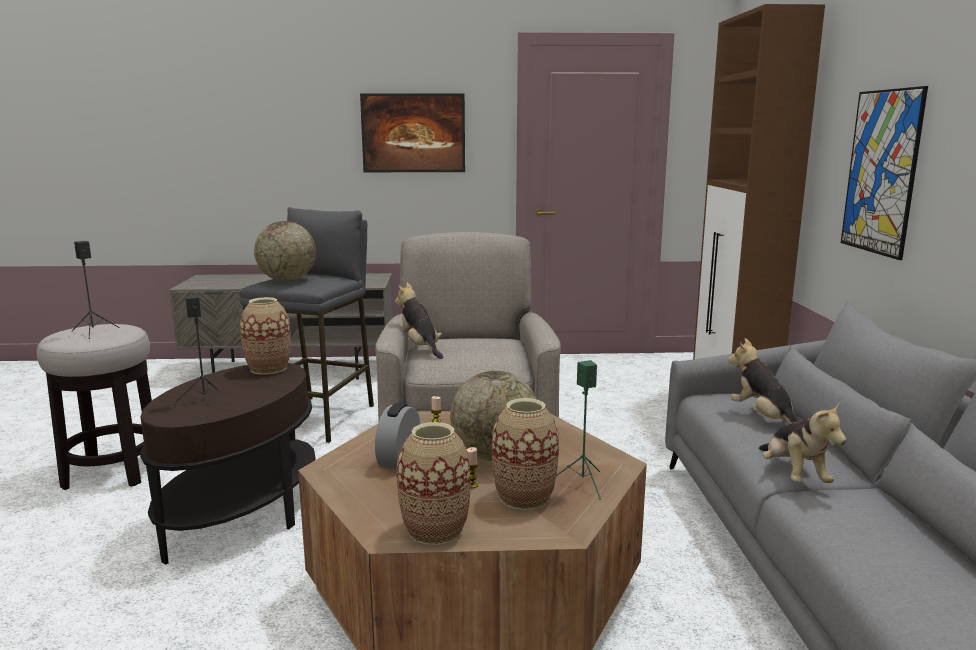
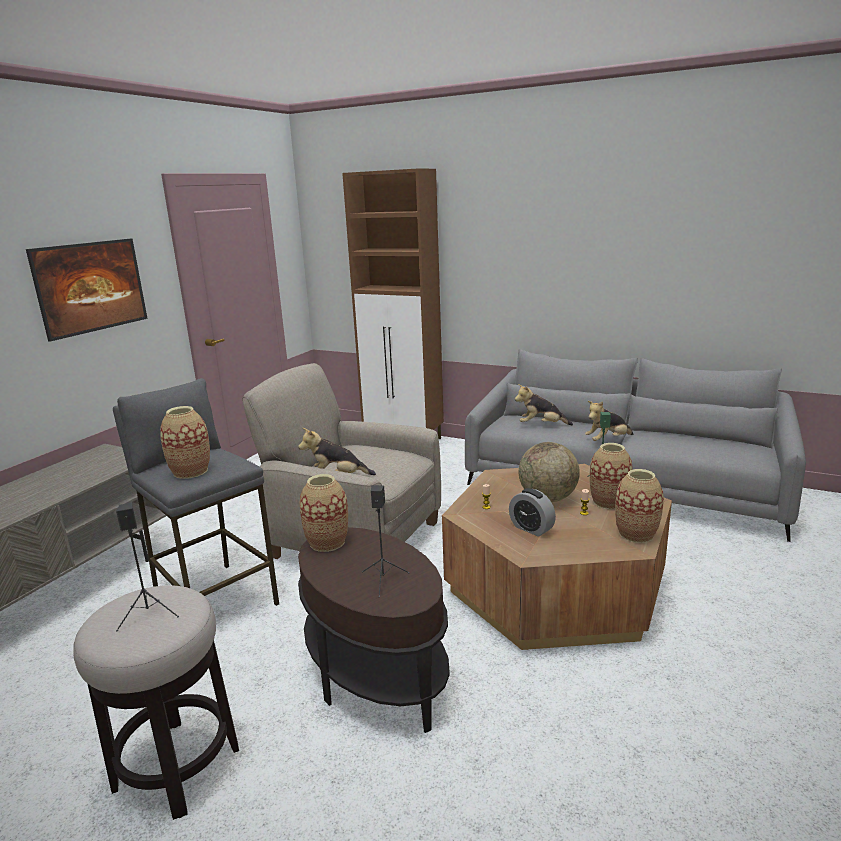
camera: 60 degrees left, 5 degrees up
(287, 280) = (191, 471): globe -> vase
(793, 475) = (607, 440): plush toy -> plush toy turned 135 degrees clockwise
(881, 172) = (514, 273): picture -> none

